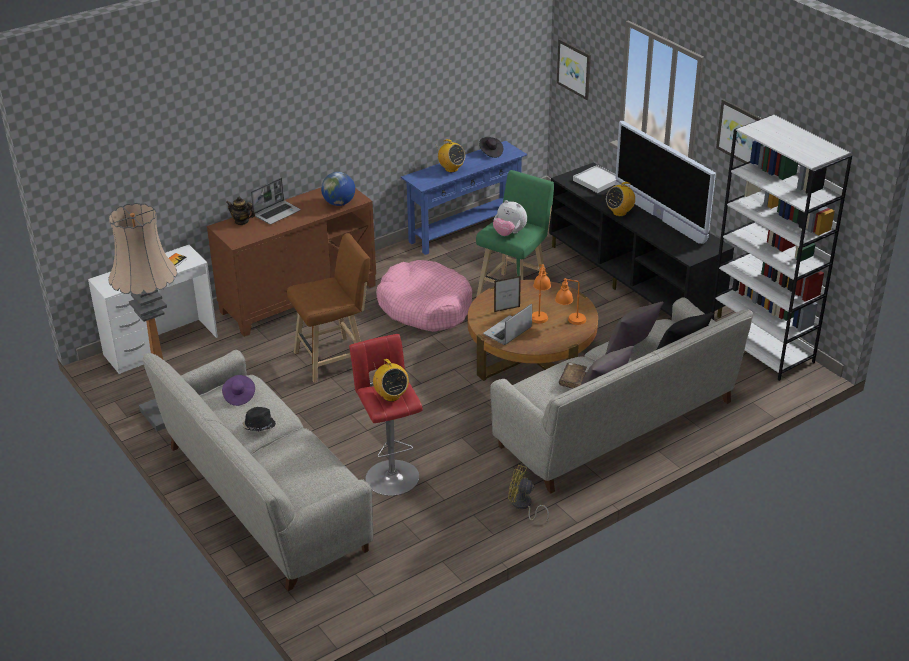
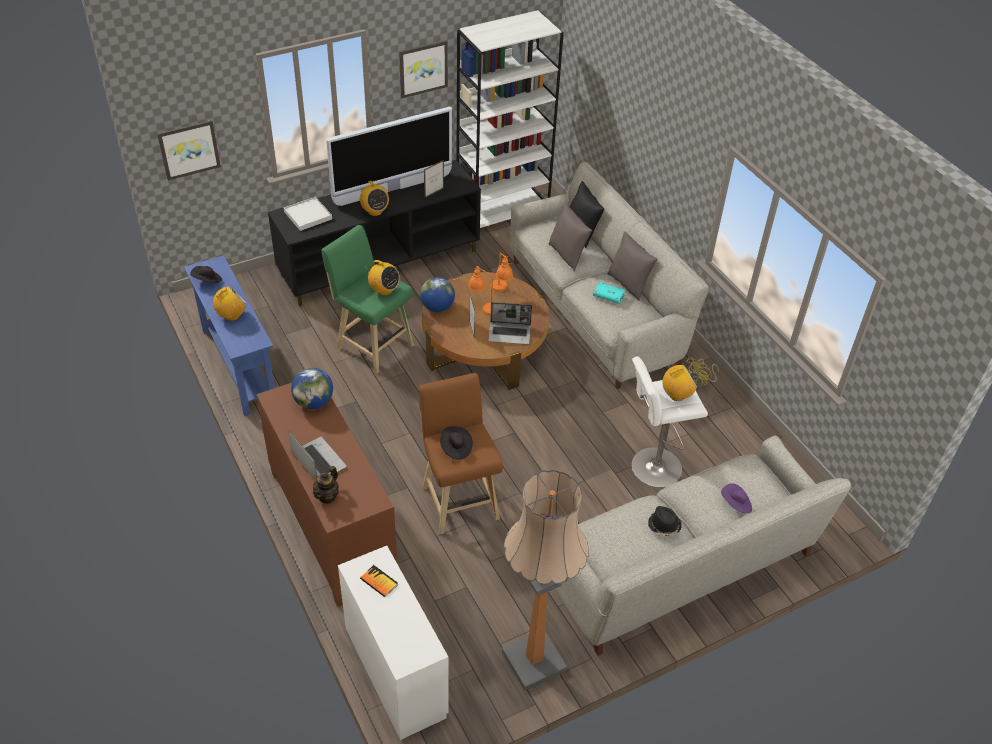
camera: 85 degrees left, 10 degrees up
(239, 396) = (613, 541): purple hat -> purple hat (735, 504)
(318, 289) = (455, 448): none -> black hat
(390, 475) = (652, 468): red stool -> white stool
(425, 307) = (381, 415): pink dog bed -> none
(507, 332) = (510, 333): laptop -> laptop turned 45 degrees counterclockwise
(509, 233) = (384, 290): plush toy -> radio
(531, 287) = (437, 307): none -> globe
(572, 379) = (608, 296): brown book -> turquoise book
(666, 240) = (434, 193): none -> picture frame

